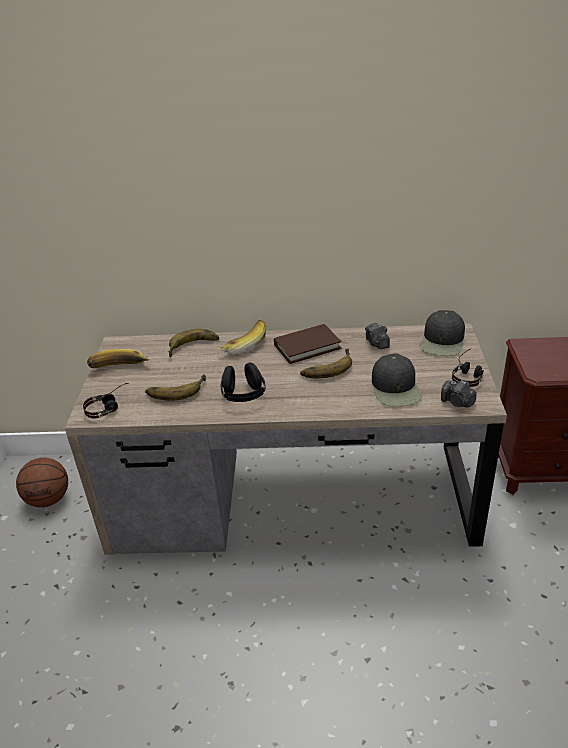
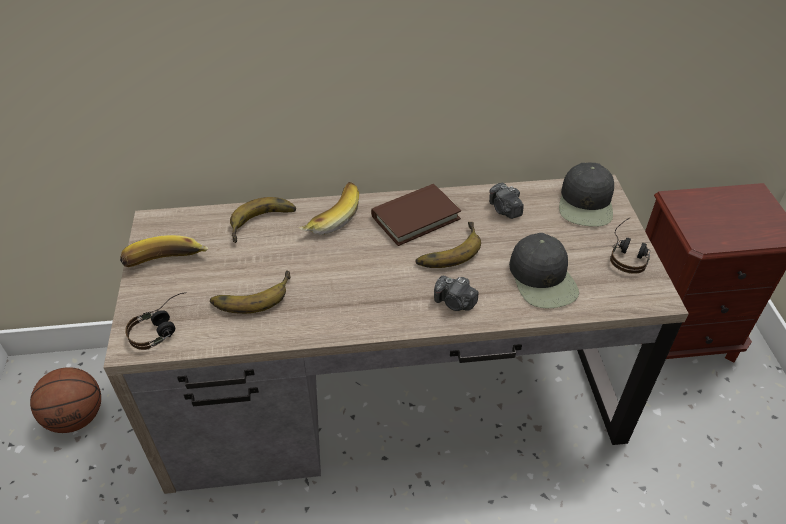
camera: 10 degrees left, 10 degrees up
(243, 395) = (346, 300): black headphones -> none
(457, 402) = (624, 297): camera -> camera (455, 302)

